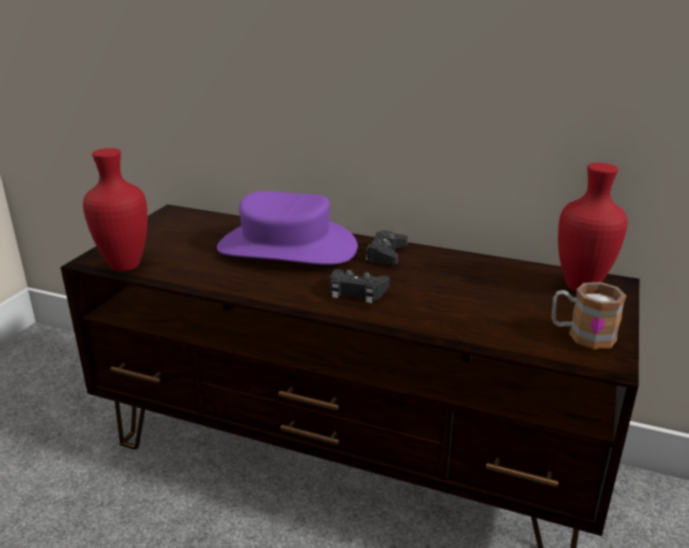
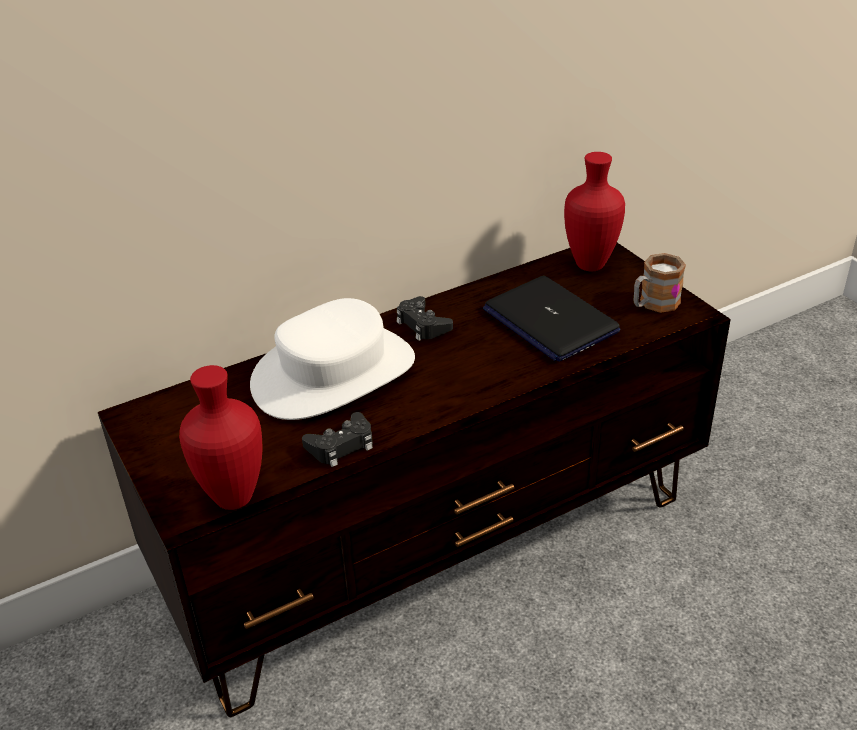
camera: 50 degrees left, 10 degrees up
(286, 248) = (334, 374): purple hat -> white hat
(357, 291) = (471, 373): black game controller -> black game controller (341, 445)
(472, 297) = (549, 320): none -> laptop

